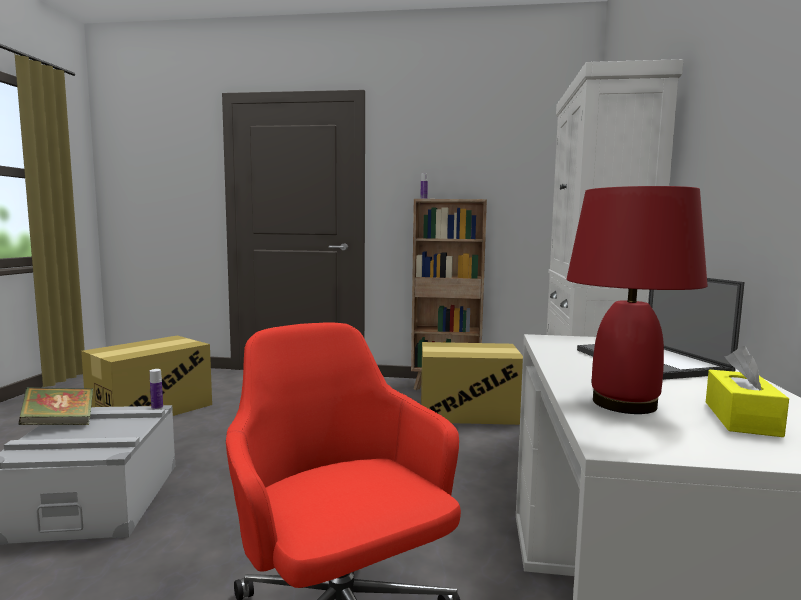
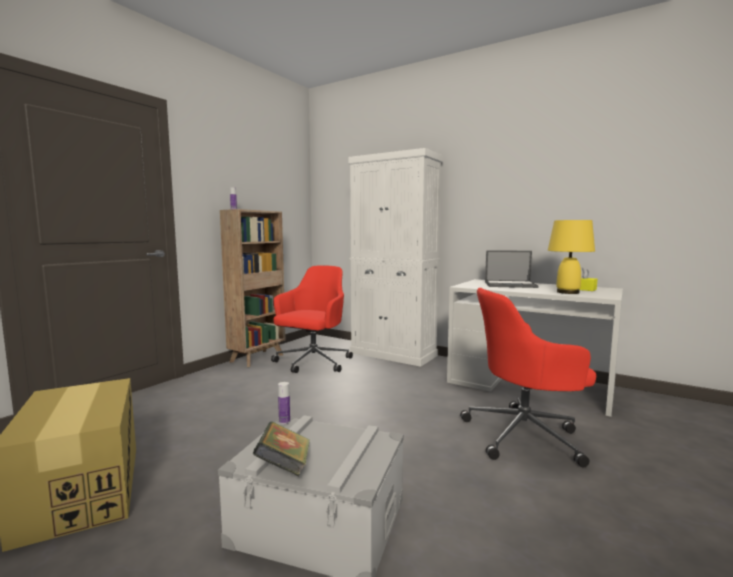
camera: 65 degrees left, 0 degrees up
(468, 411) = (312, 363): cardboard box -> red office chair
(622, 403) = (567, 292): red table lamp -> yellow table lamp

